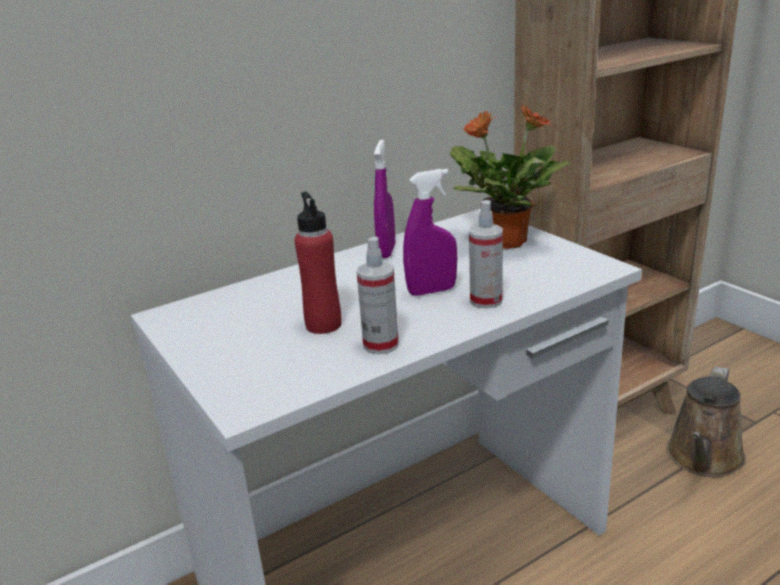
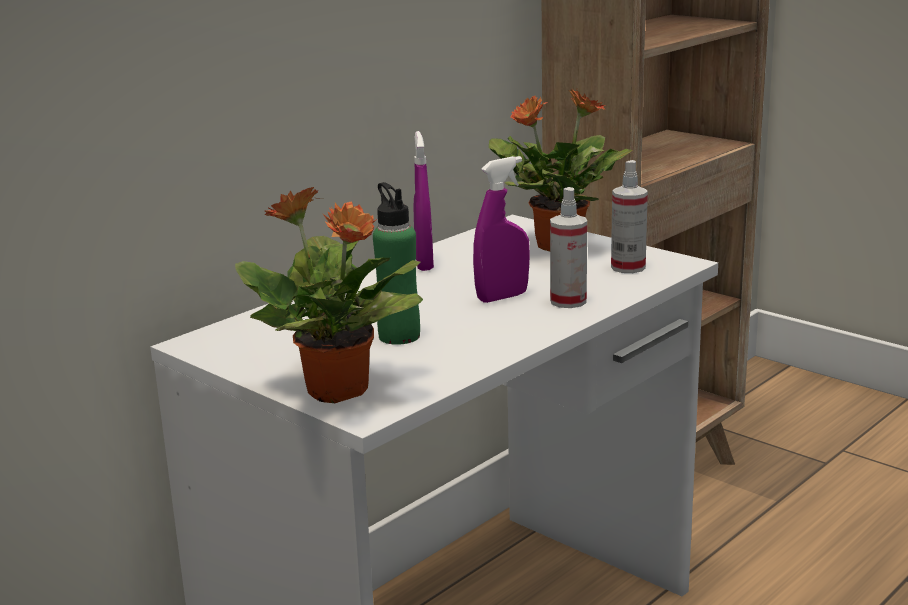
camera: 15 degrees left, 5 degrees down
(238, 381) = (339, 392): none -> potted plant
(323, 324) = (399, 336): red bottle -> green bottle
(381, 345) = (477, 348): spray bottle -> spray bottle (628, 267)
(703, 458) = (777, 506): brown watering can -> none

